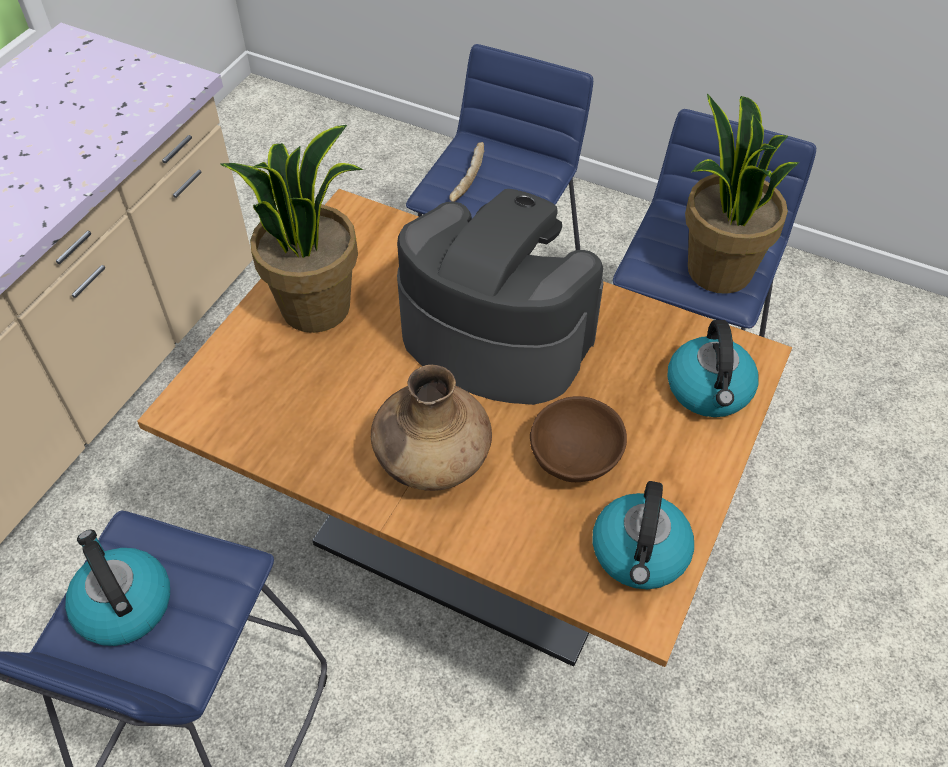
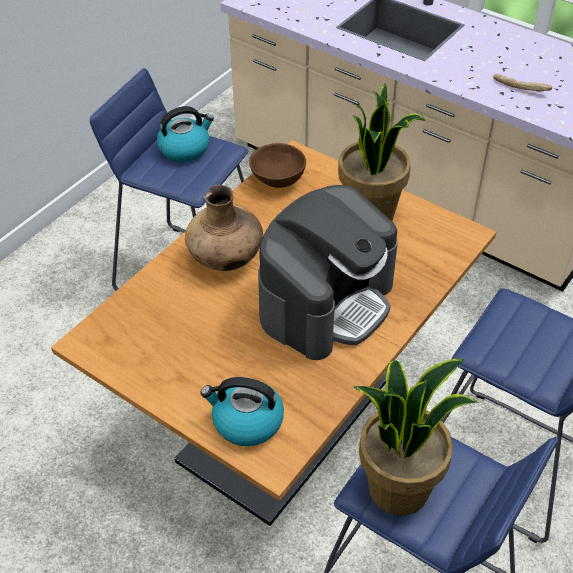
camera: 100 degrees right, 5 degrees down
(466, 178) = (528, 324): bread -> bread (521, 87)
(576, 460) = (206, 329): brown bowl -> brown bowl (277, 181)
(640, 554) = (124, 348): kettle -> none

